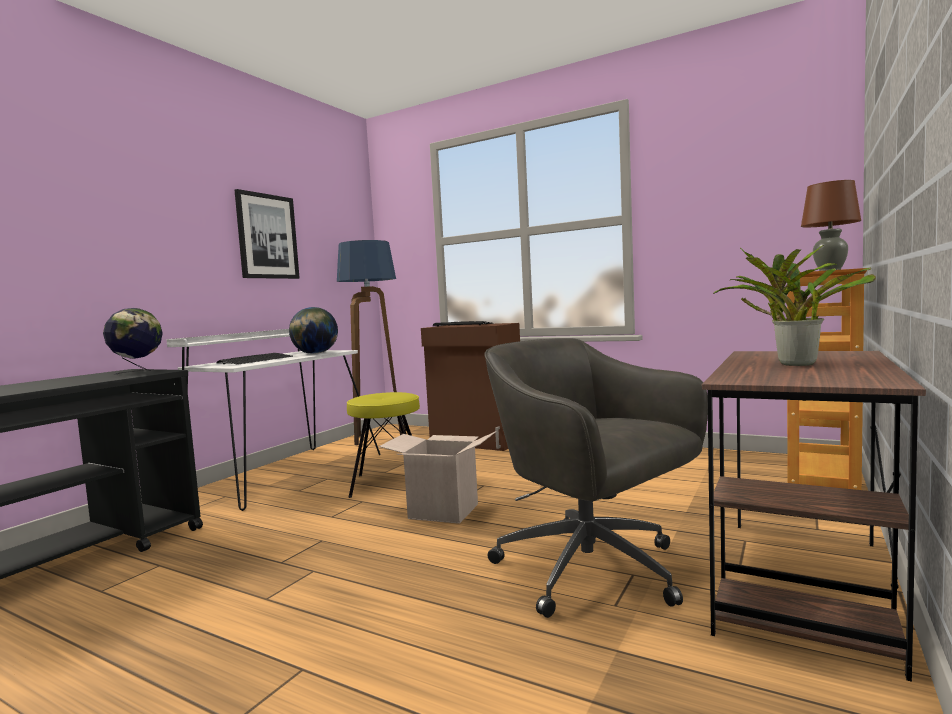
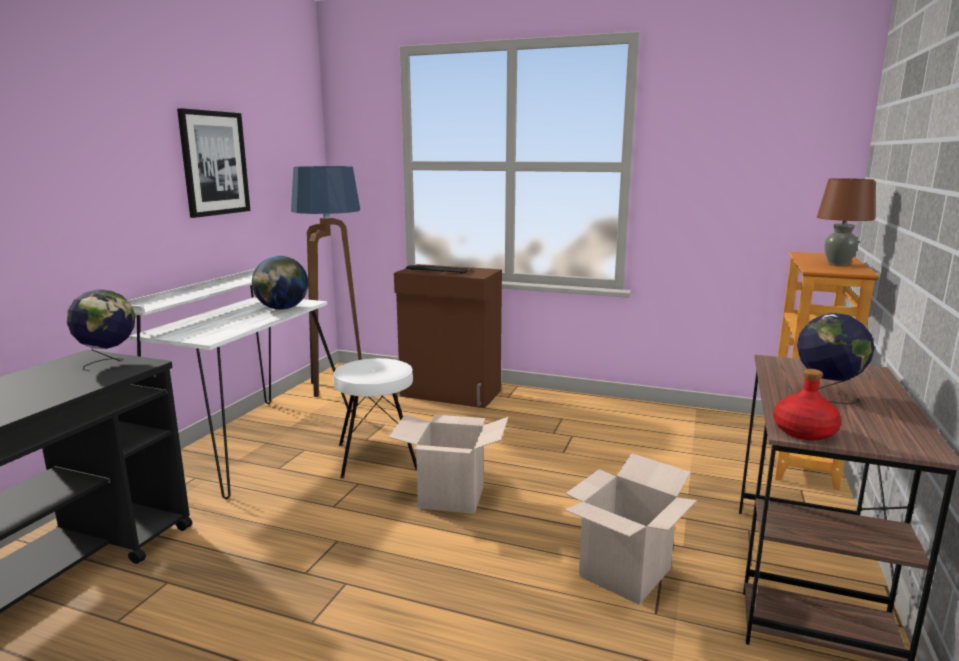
camera: 10 degrees left, 10 degrees up
(256, 360) = (221, 323): keyboard -> none
(389, 483) = (378, 457): yellow stool -> white stool
(594, 571) = (624, 573): grey office chair -> cardboard box
(746, 379) = (805, 432): none -> red bottle
(792, 364) = (826, 395): potted plant -> globe

